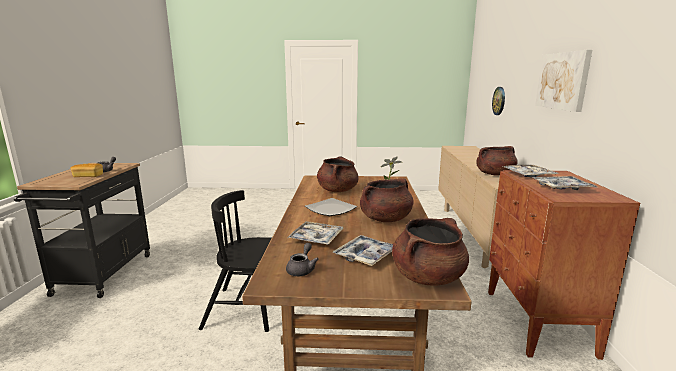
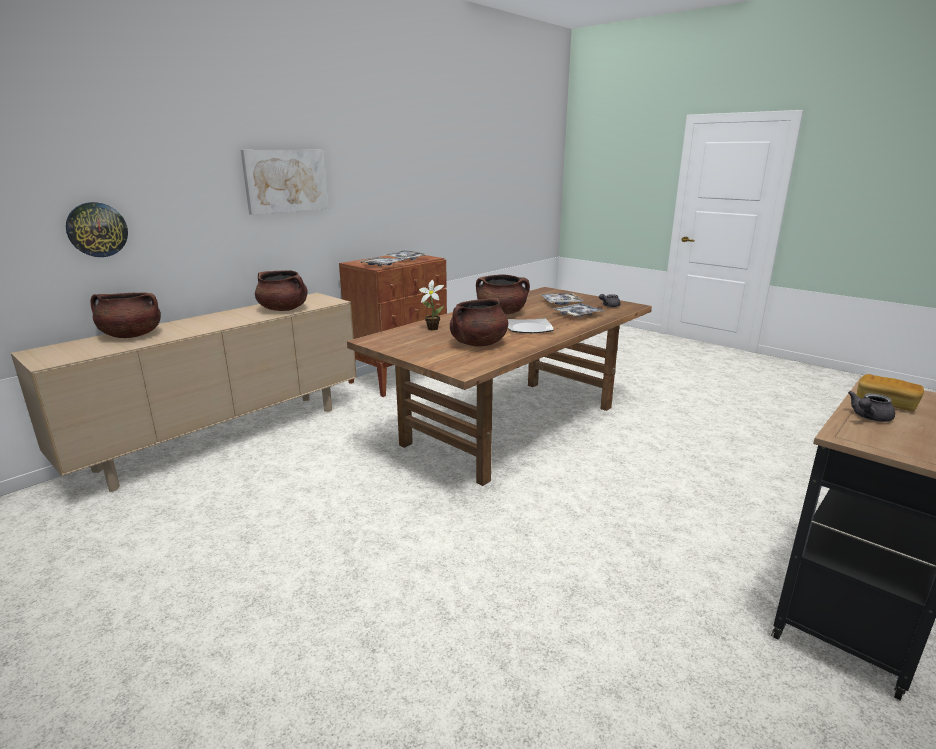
camera: 140 degrees left, 5 degrees up
(249, 308) = (609, 462): black chair -> none
(428, 277) = (545, 292): brown cooking pot -> brown cooking pot (131, 335)

